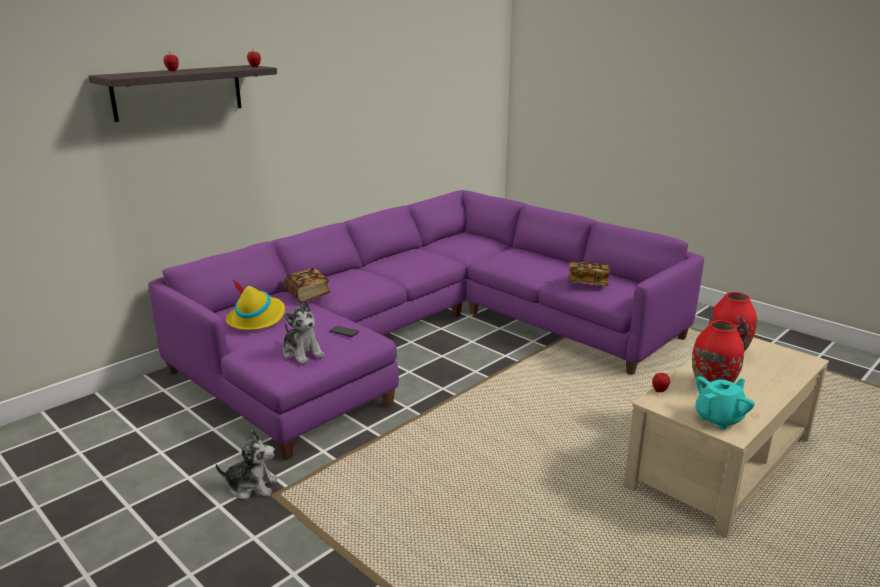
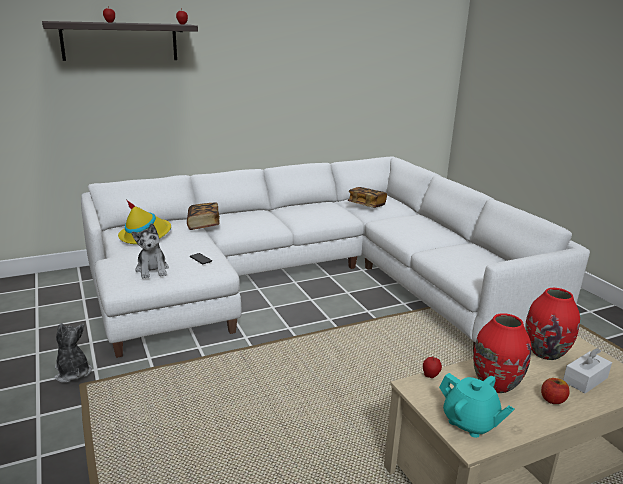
camera: 20 degrees right, 0 degrees up
(251, 486) = (73, 372): plush toy -> plush toy turned 150 degrees counterclockwise
(427, 333) = (314, 278): purple sofa -> white sofa
(588, 283) = (458, 257): book -> book (366, 205)
(719, 418) = (470, 422): turquoise teapot -> turquoise teapot turned 60 degrees clockwise
(761, 386) = (552, 400): none -> apple
(771, 366) = (585, 379): none -> white tissue box

